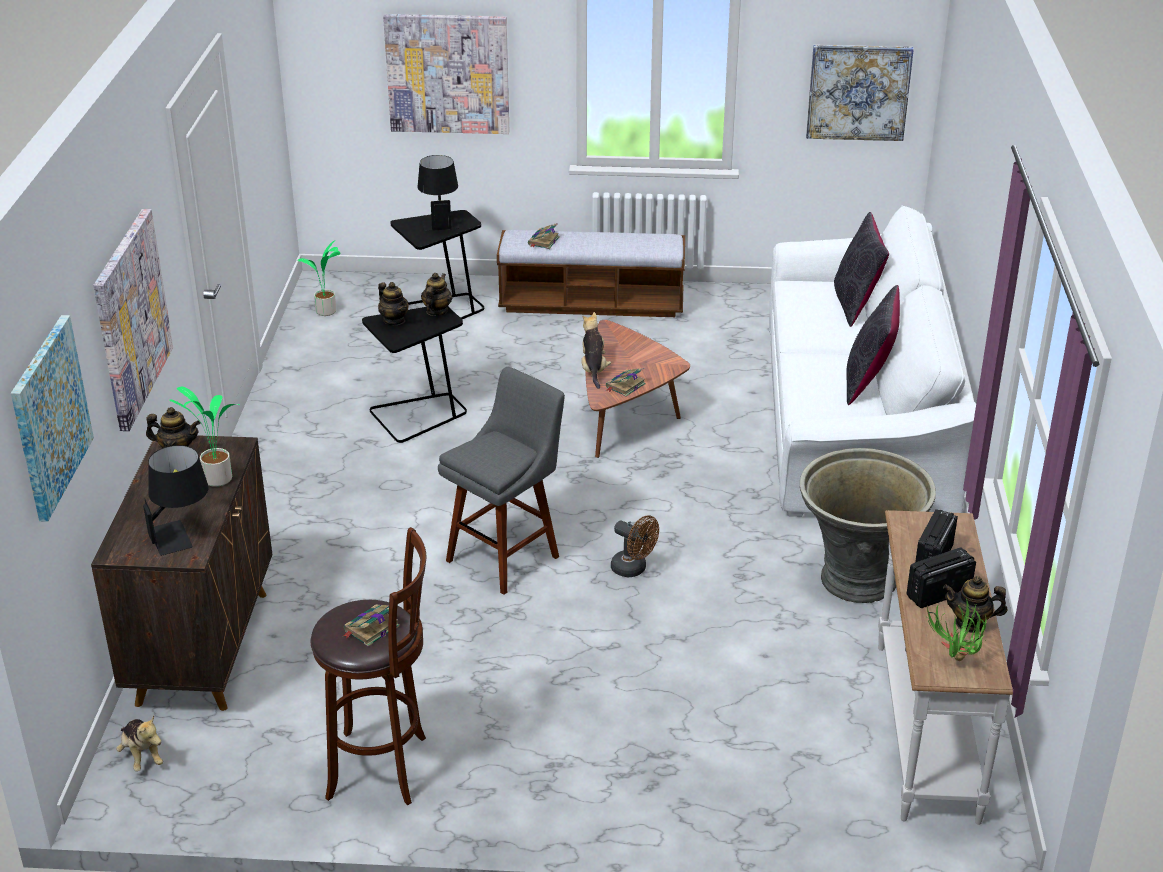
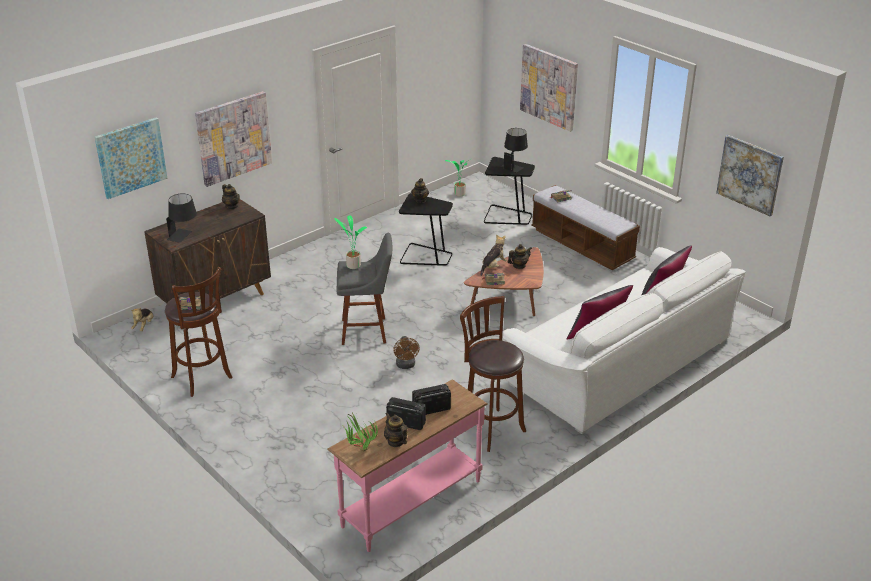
camera: 45 degrees right, 0 degrees up
(215, 479) = (226, 223): potted plant -> potted plant (352, 265)
(436, 311) = (443, 204): teapot -> teapot (519, 266)
(856, 580) = (491, 428): grey planter -> brown stool
(923, 730) = (410, 502): white console table -> pink console table

